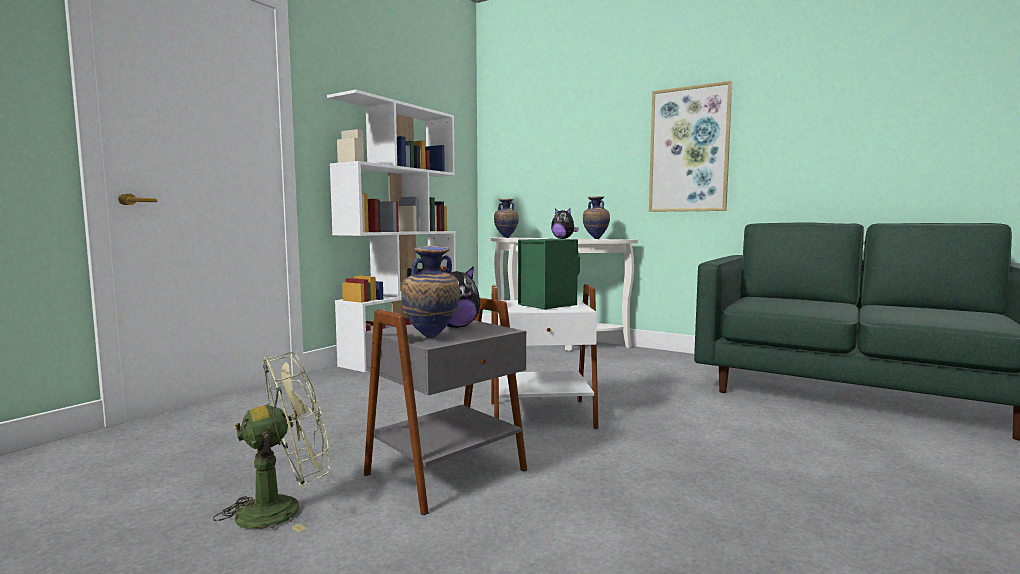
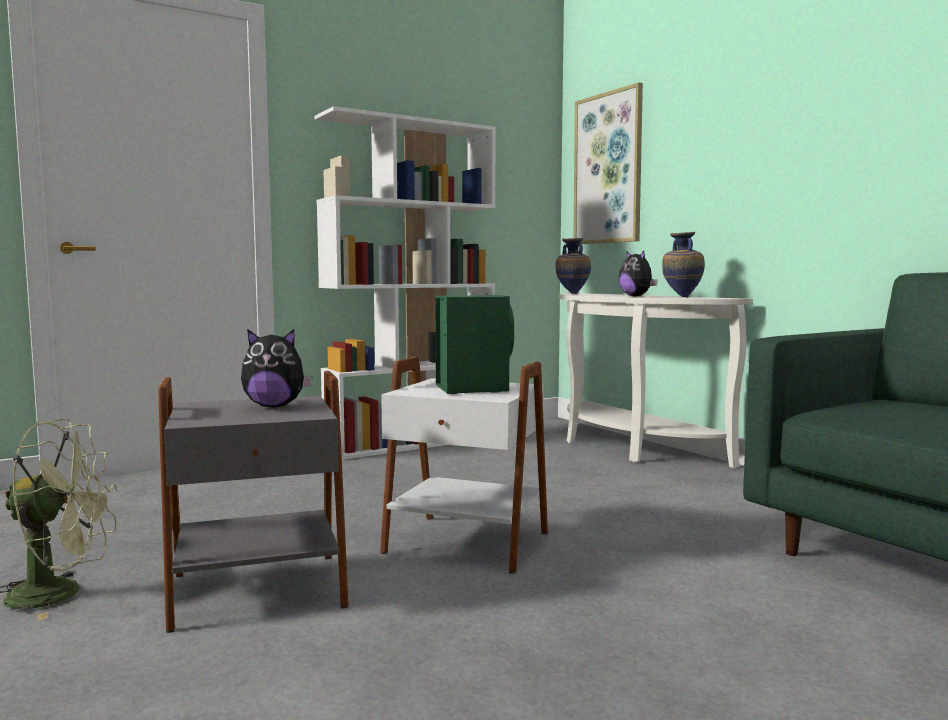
camera: 25 degrees right, 0 degrees up
(431, 339) = (202, 418): vase -> none
(689, 150) = (833, 152): picture -> picture (608, 168)

